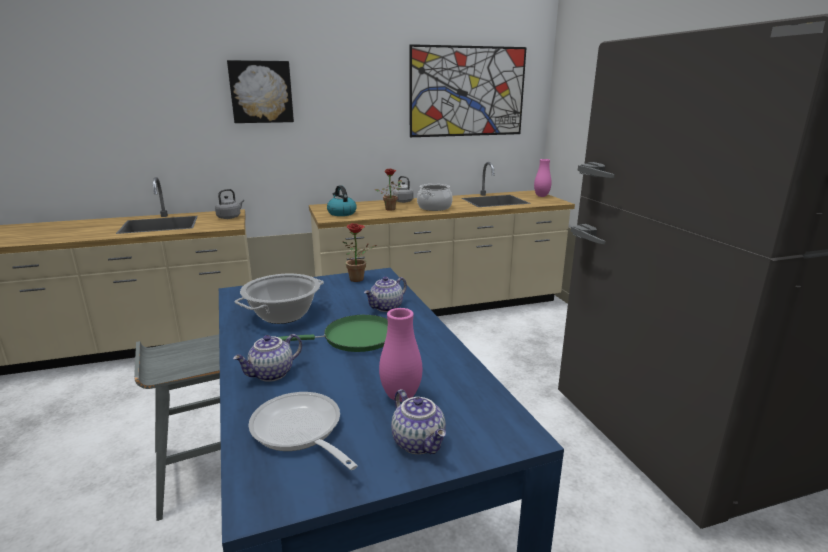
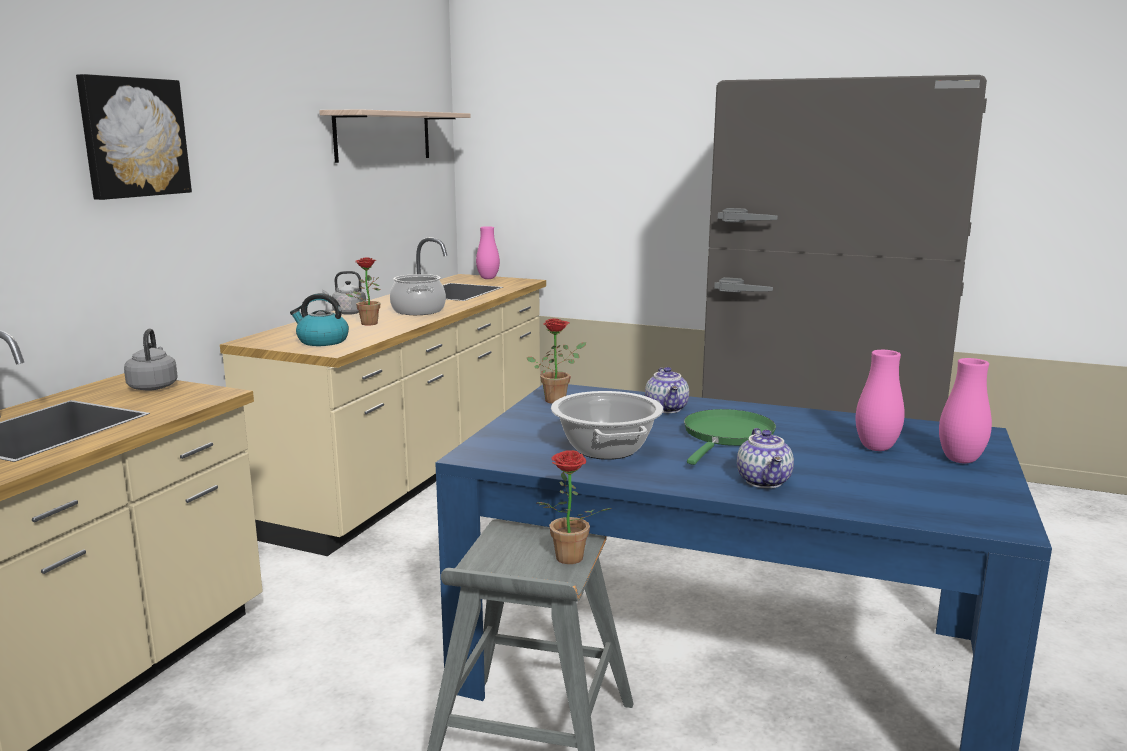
camera: 50 degrees left, 5 degrees down
(191, 367) = (567, 560): none -> potted plant
(300, 432) = (901, 492): frying pan -> none
(420, 443) = (960, 460): teapot -> pink vase
(467, 92) = (383, 136): picture -> shelf

